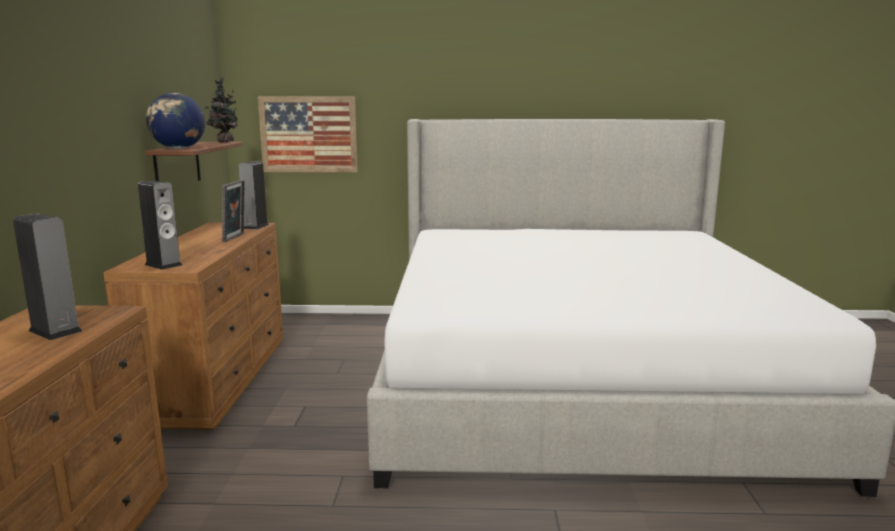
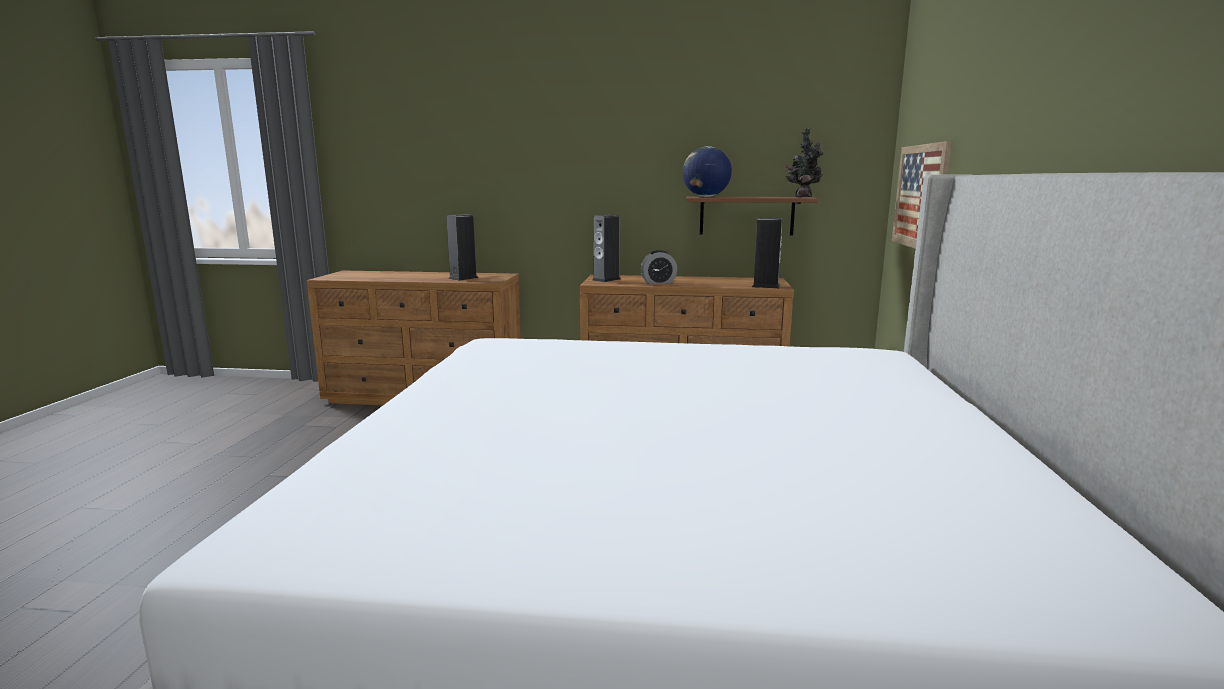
camera: 95 degrees right, 0 degrees up
(206, 249) = (658, 282): none -> alarm clock
(235, 237) = (708, 285): picture frame -> none

